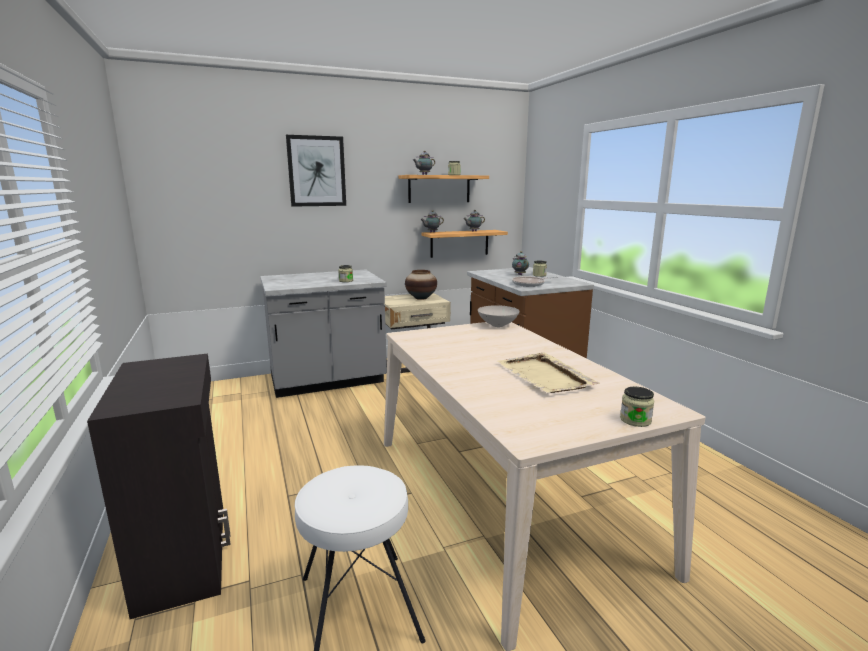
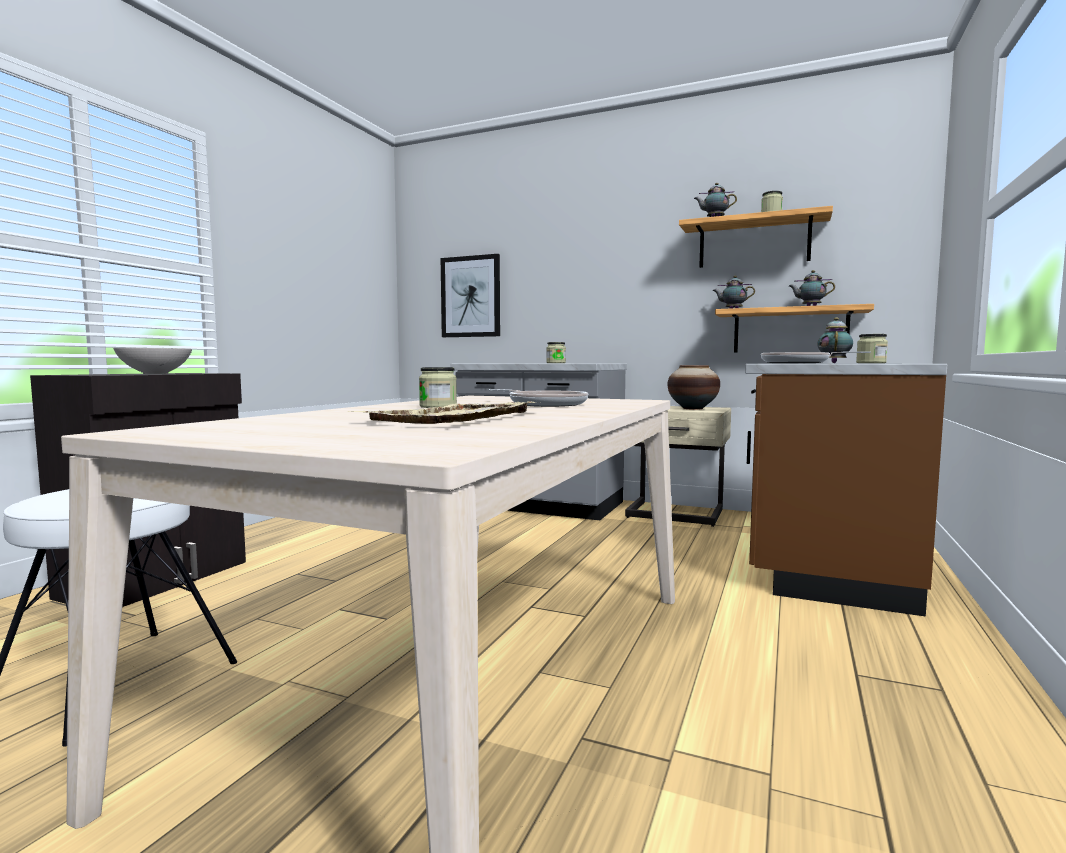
camera: 45 degrees right, 10 degrees down
(316, 171) = (574, 233): picture -> picture (471, 297)
(494, 343) = (544, 404): none -> frying pan
(498, 325) = (629, 400): white bowl -> white bowl (155, 373)
(635, 420) = (323, 446): jar -> jar (438, 406)

